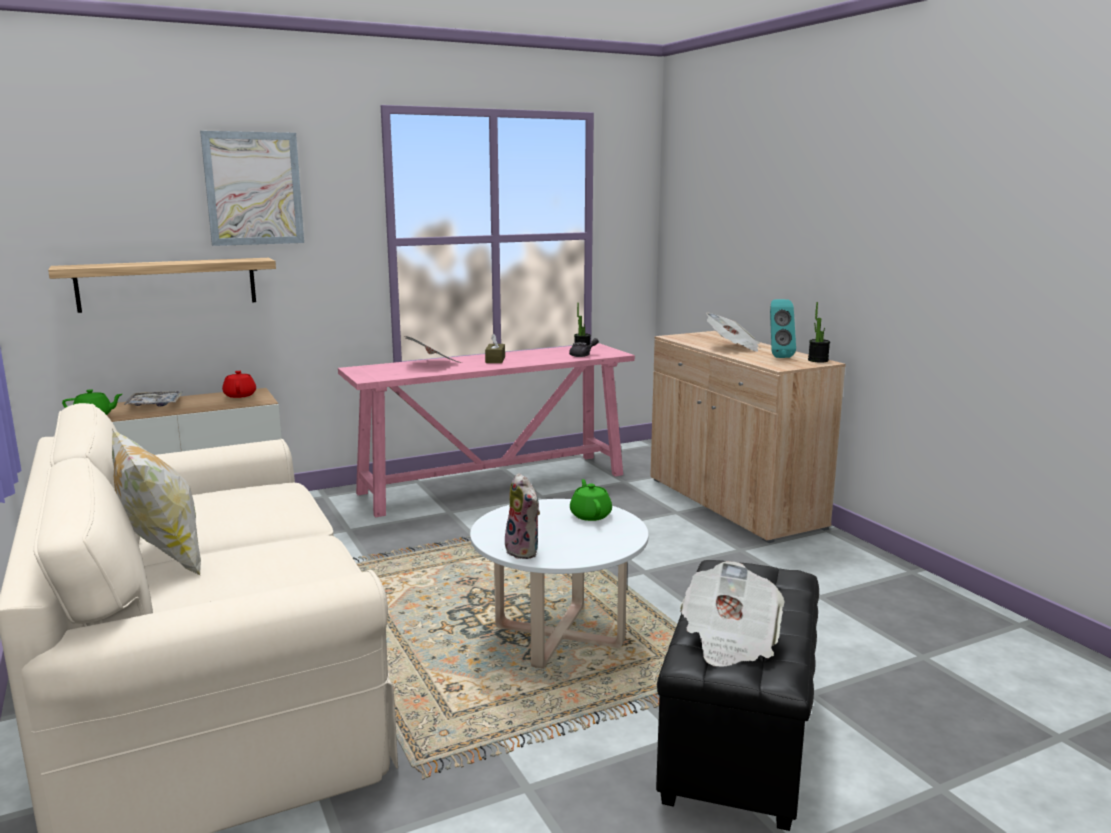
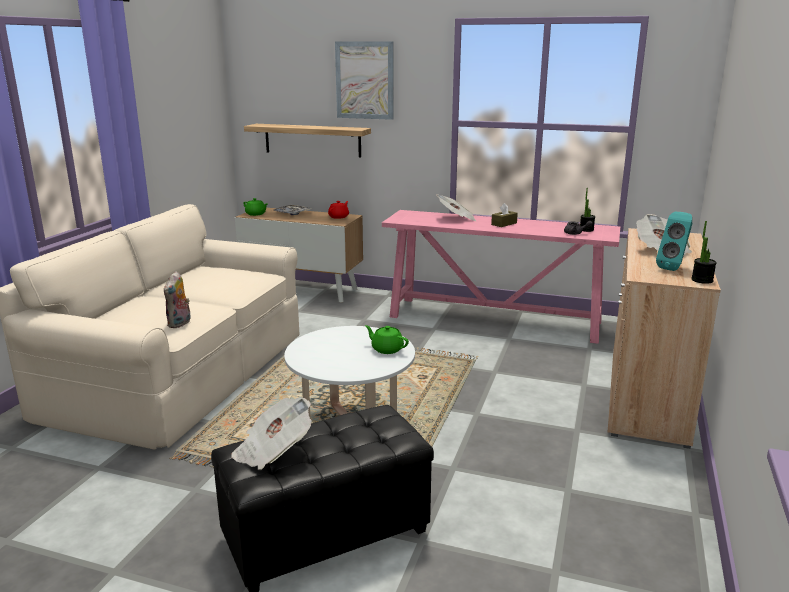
camera: 45 degrees right, 5 degrees up
(163, 558) = (150, 295): pillow -> none
(525, 551) = (304, 355): plush toy -> plush toy (180, 324)
(590, 515) = (387, 349): green teapot -> green teapot turned 90 degrees counterclockwise

